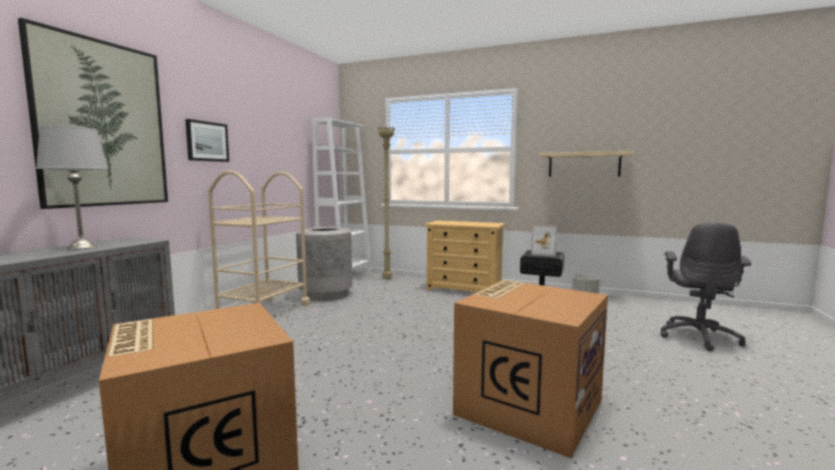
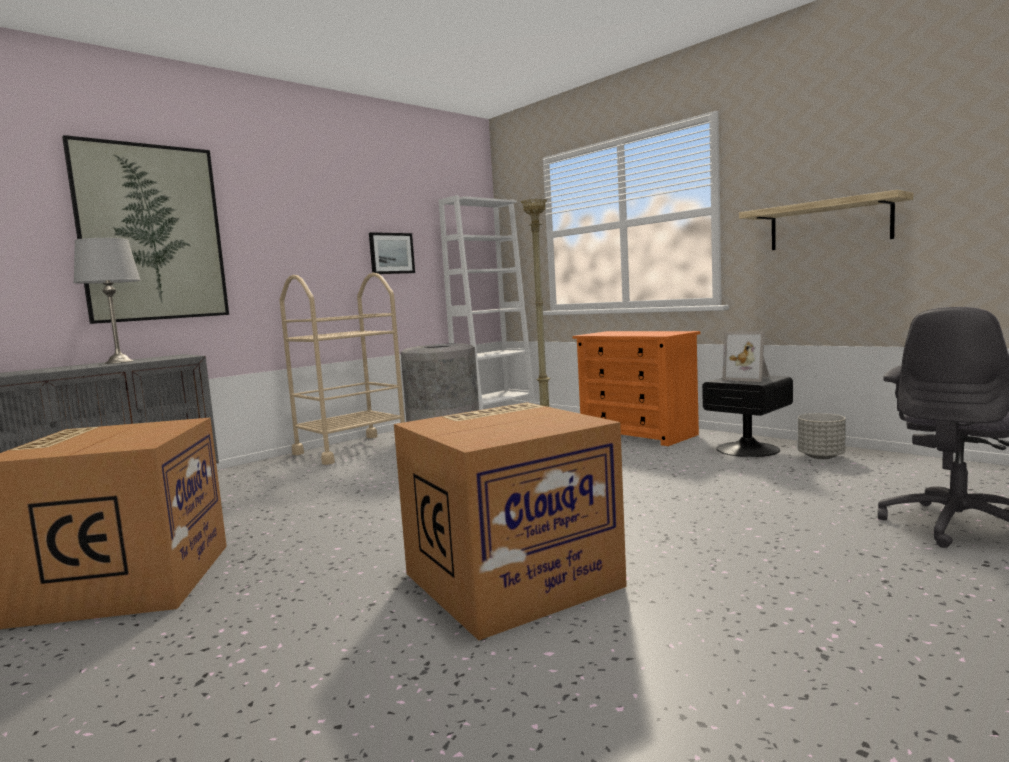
camera: 25 degrees right, 0 degrees up
(207, 141) = (280, 242): picture -> picture (391, 253)
(464, 288) = (638, 434): beige dresser -> orange dresser

